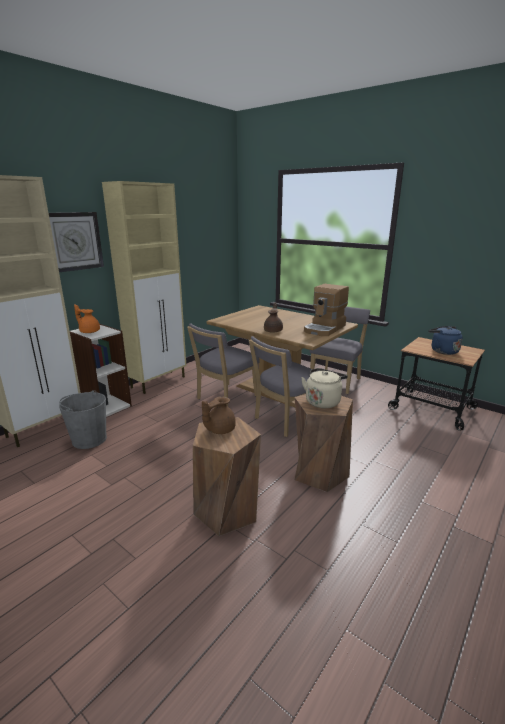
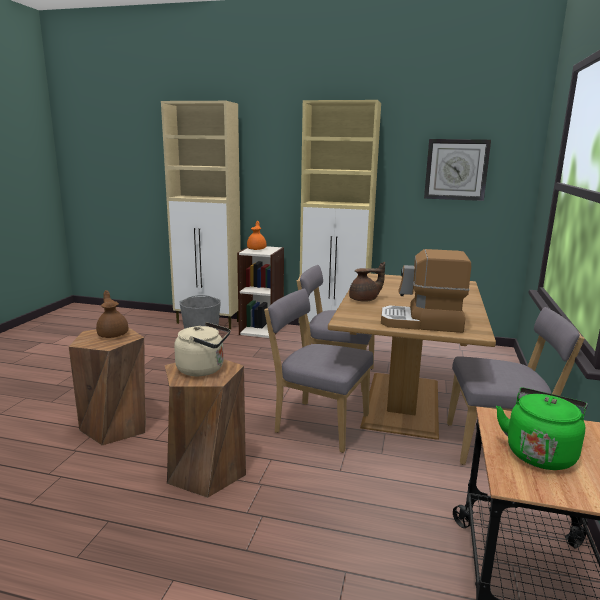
camera: 65 degrees right, 5 degrees down
(73, 241) = (274, 162): wall clock -> wall clock (456, 169)
(219, 430) = (113, 334): brown teapot -> brown teapot turned 45 degrees clockwise
(442, 351) = (540, 453): blue kettle -> green kettle

